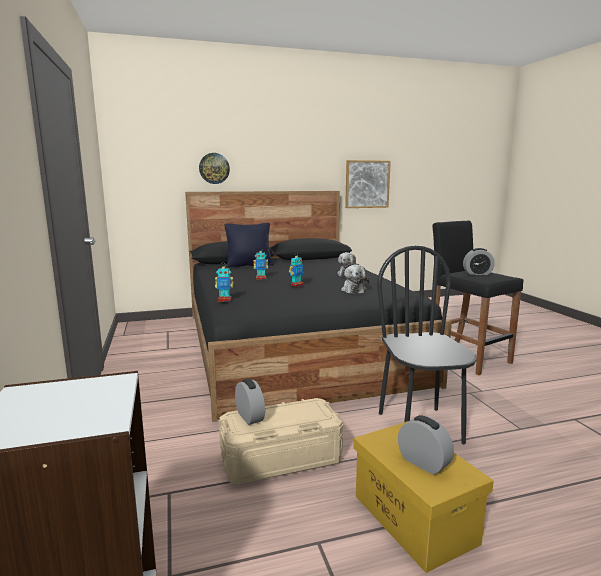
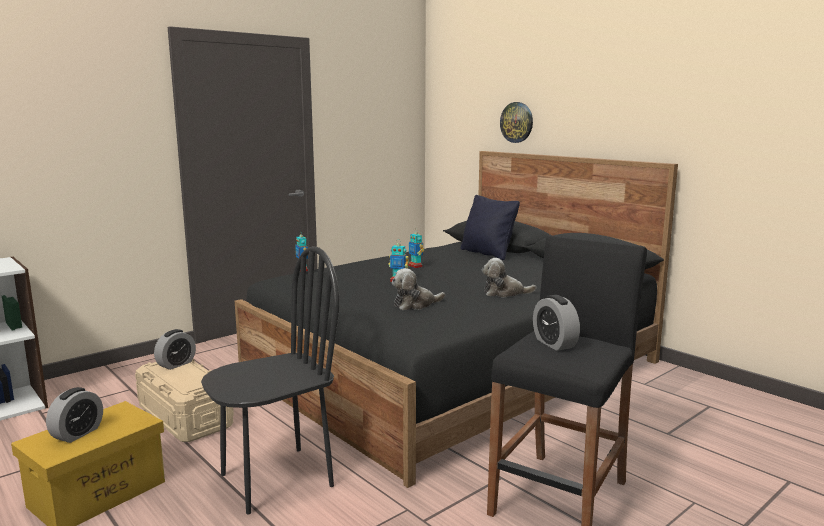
camera: 65 degrees right, 0 degrees up
(367, 184) = (743, 155): picture -> none

